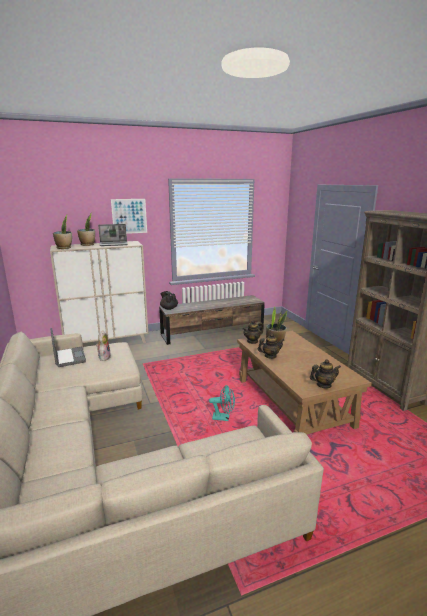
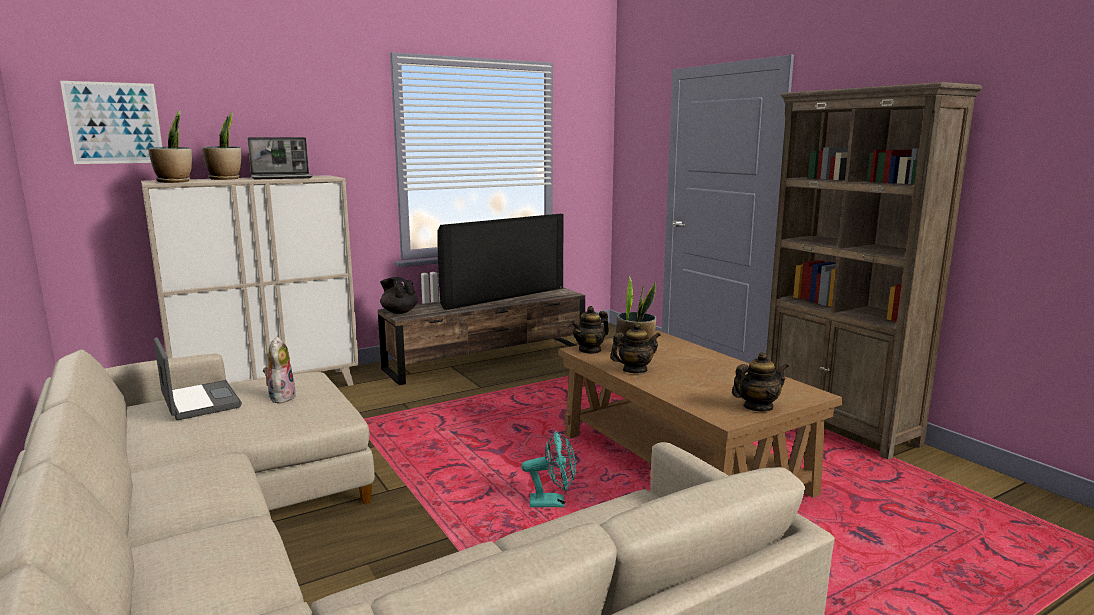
camera: 10 degrees left, 5 degrees down
(129, 216) = (312, 124): picture -> picture (114, 123)
(222, 301) = (503, 296): none -> television

